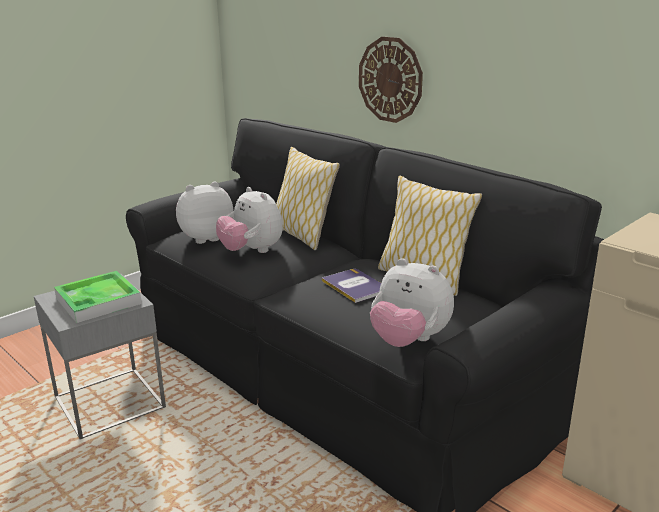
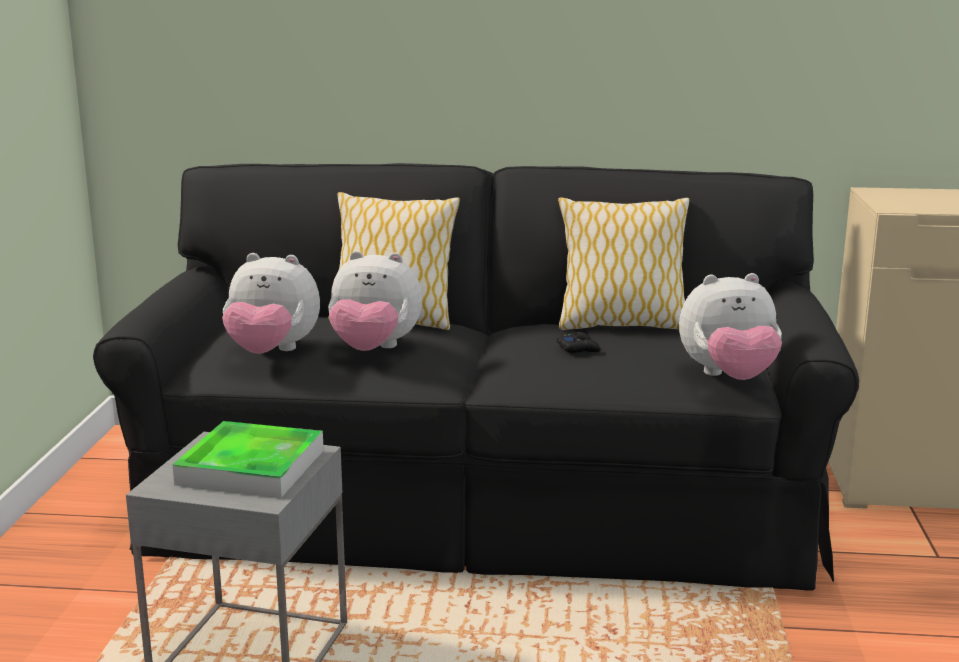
camera: 40 degrees left, 5 degrees down
(205, 238) = (272, 352): plush toy -> plush toy turned 105 degrees counterclockwise
(355, 286) = (578, 349): book -> black game controller
(390, 80) = (466, 78): wall clock -> none

